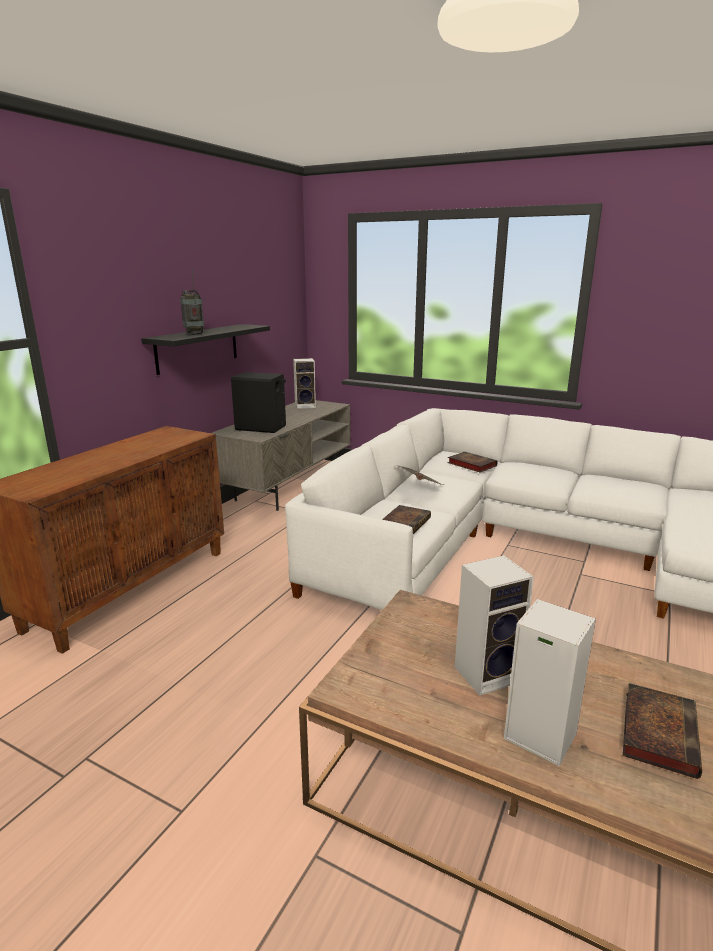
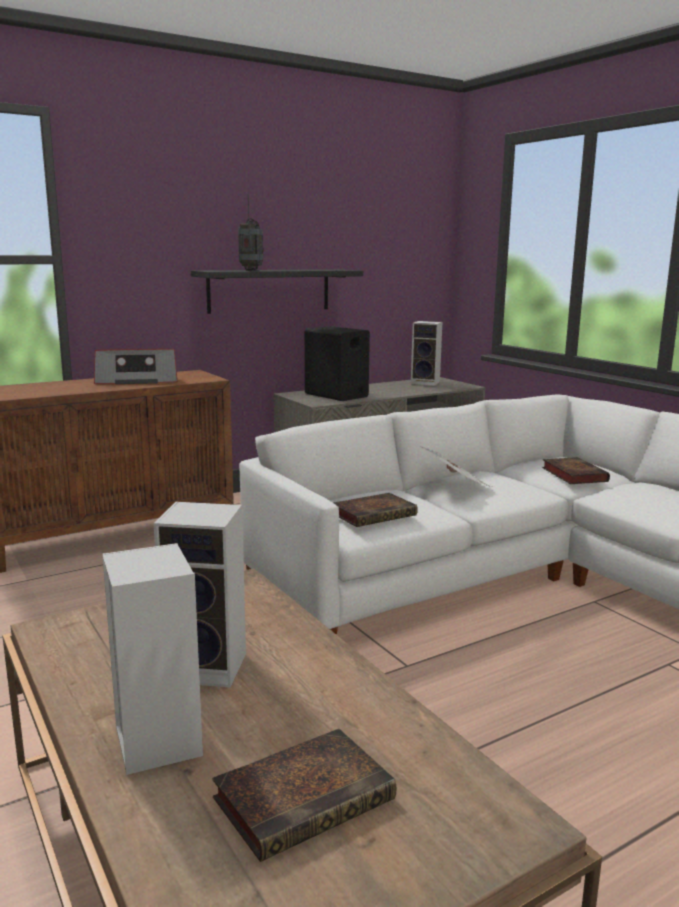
camera: 30 degrees right, 5 degrees down
(137, 447) = (137, 380): none -> radio

